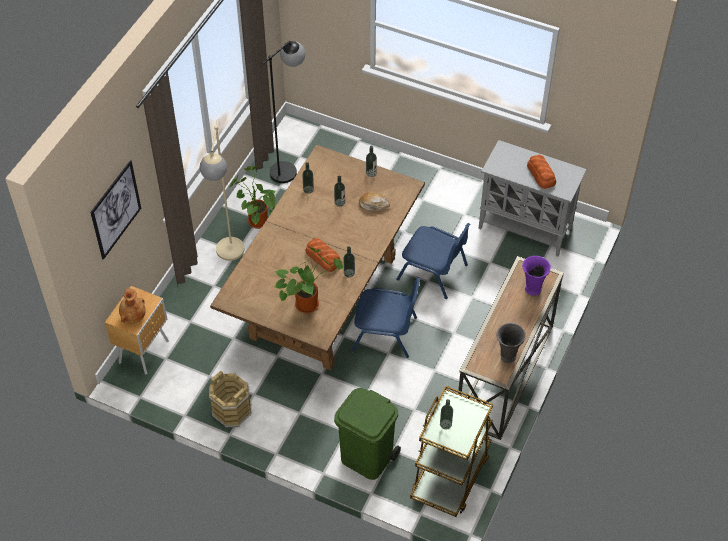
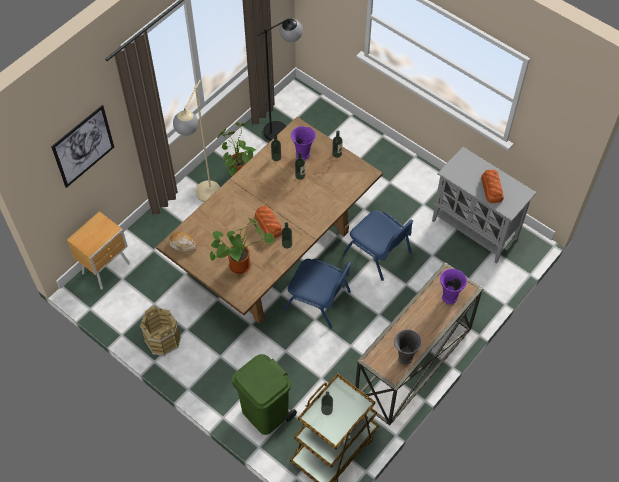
camera: 15 degrees right, 5 degrees up
(133, 316) = (92, 240): brown vase -> none
(336, 181) = (303, 155): none -> purple vase
(373, 204) = (329, 184): bread -> bread (183, 244)

